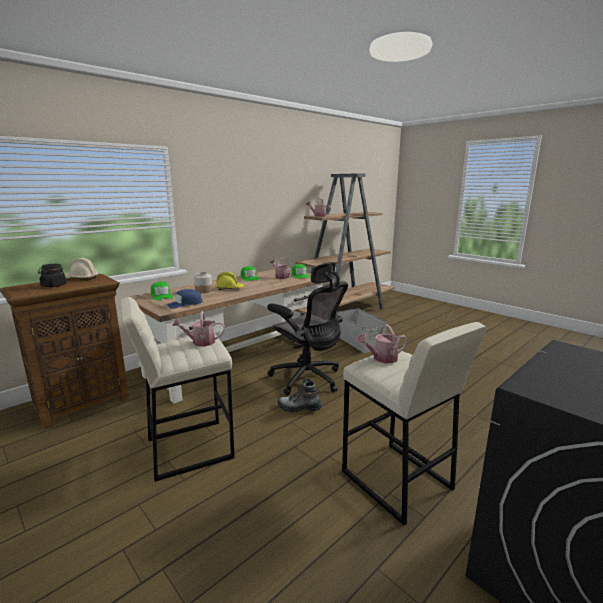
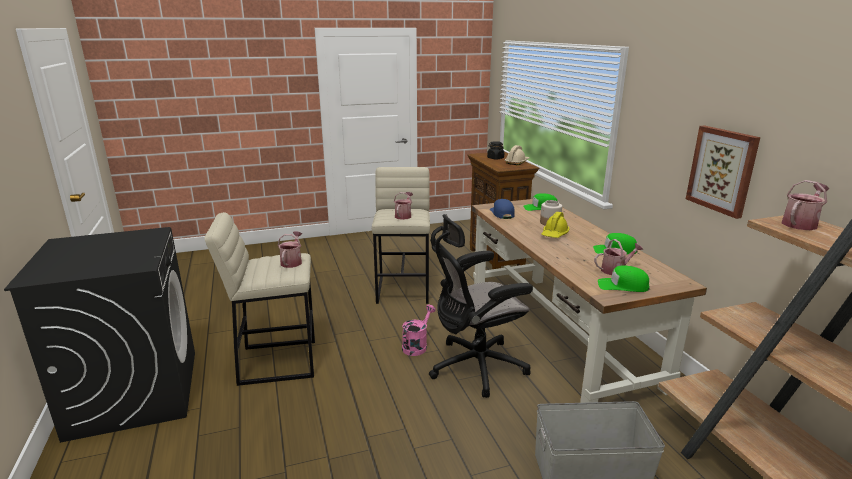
camera: 115 degrees right, 5 degrees up
(257, 213) = (722, 170): none -> picture
(299, 408) = (417, 345): boot -> pink watering can

